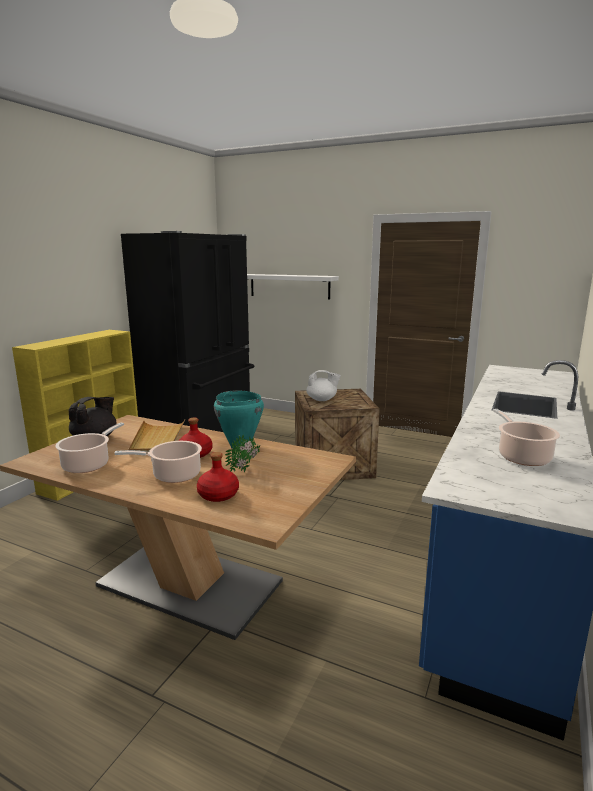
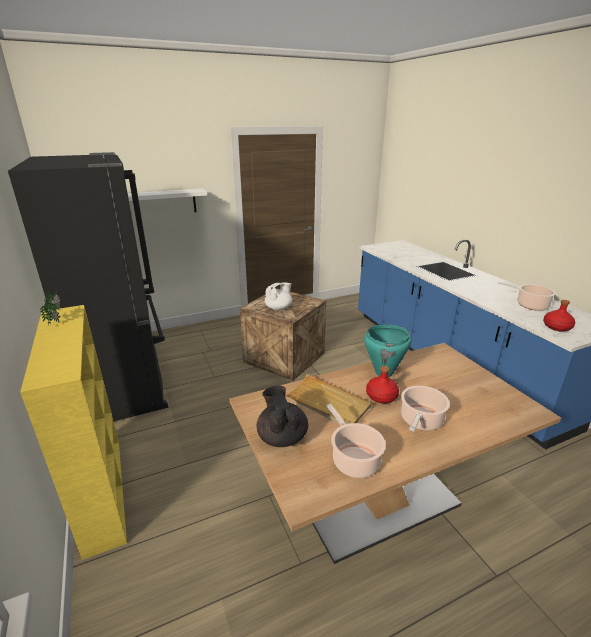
camera: 50 degrees left, 10 degrees up
(218, 495) = (474, 413): red bottle -> red bottle (556, 327)
(245, 470) = (435, 387): potted plant -> potted plant (57, 321)

